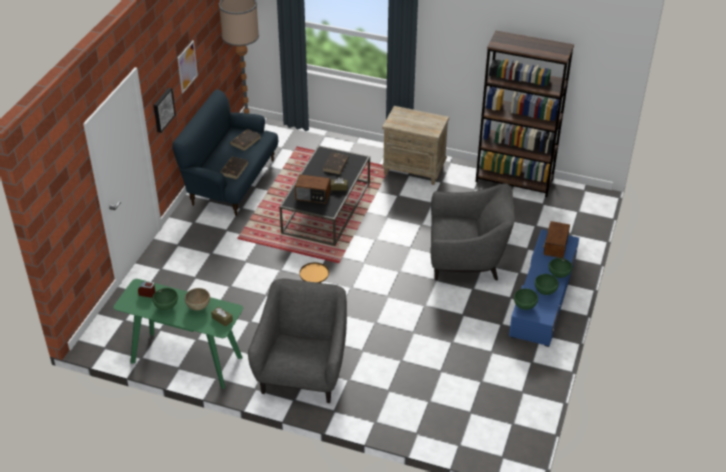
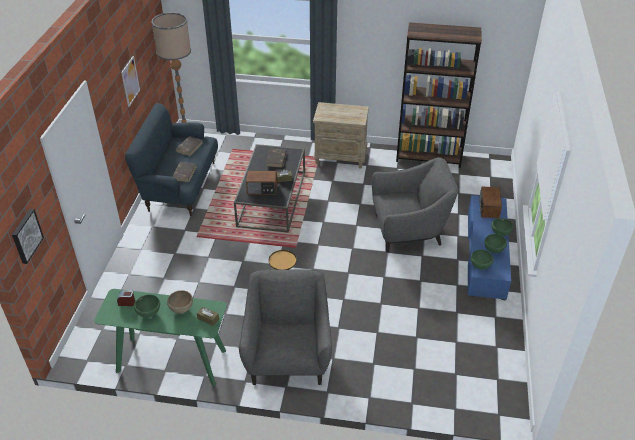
camera: 10 degrees left, 0 degrees up
(162, 109) = (113, 122): picture -> picture (26, 235)

